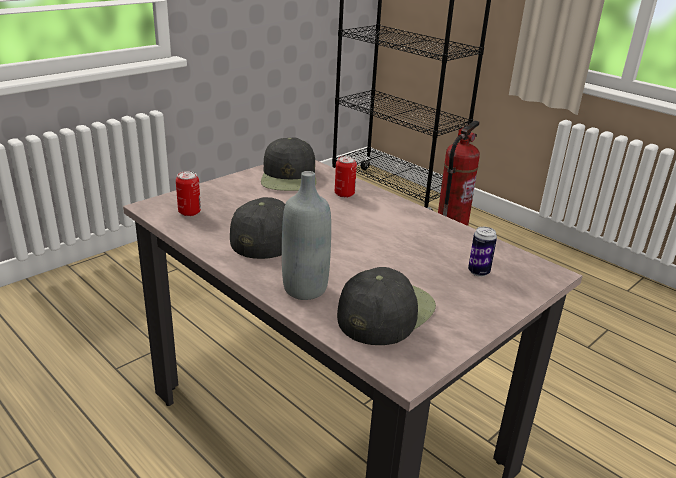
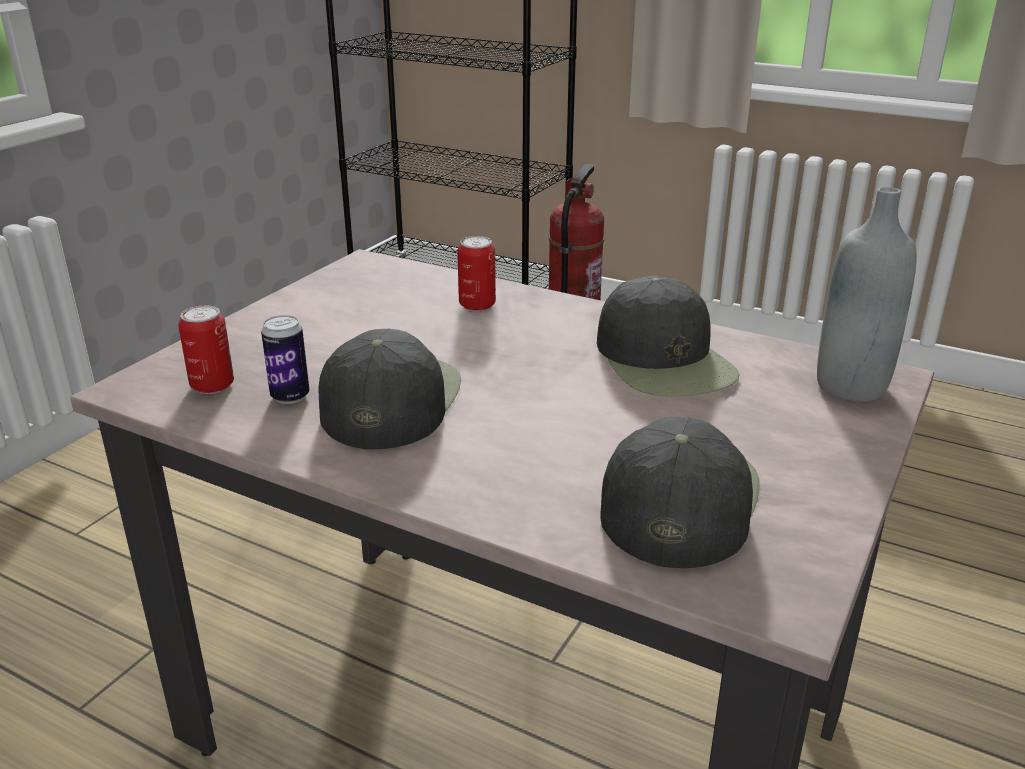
camera: 15 degrees left, 0 degrees up
(289, 177) = (364, 292): black cap -> black cap (665, 360)
(305, 289) = (512, 487): grey bottle -> grey bottle (851, 386)
(478, 272) = (780, 397): can -> can (290, 396)

